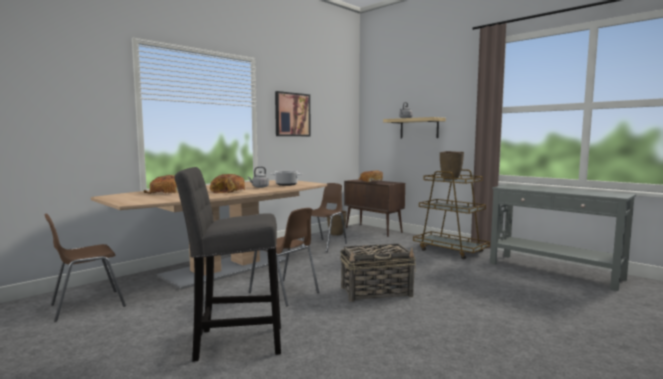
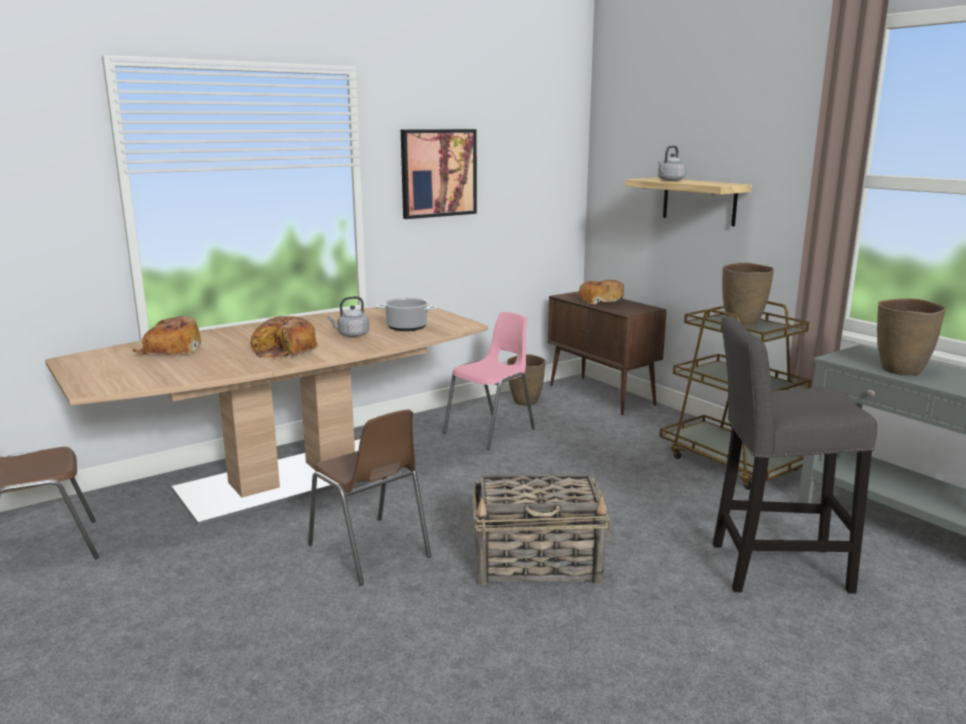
camera: 10 degrees right, 10 degrees up
(234, 342) = (240, 664): grey stool -> grey stool (771, 568)
(324, 245) = (491, 431): brown chair -> pink chair
(534, 189) = (901, 370): none -> brown vase

